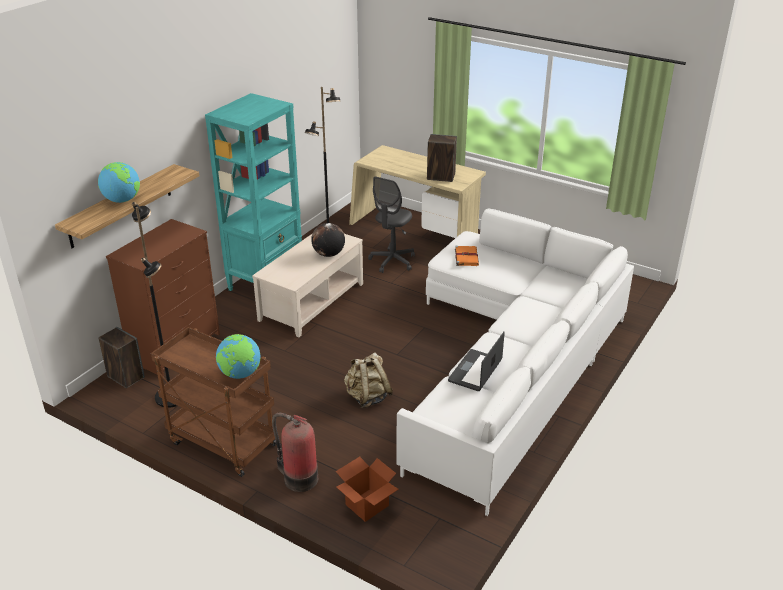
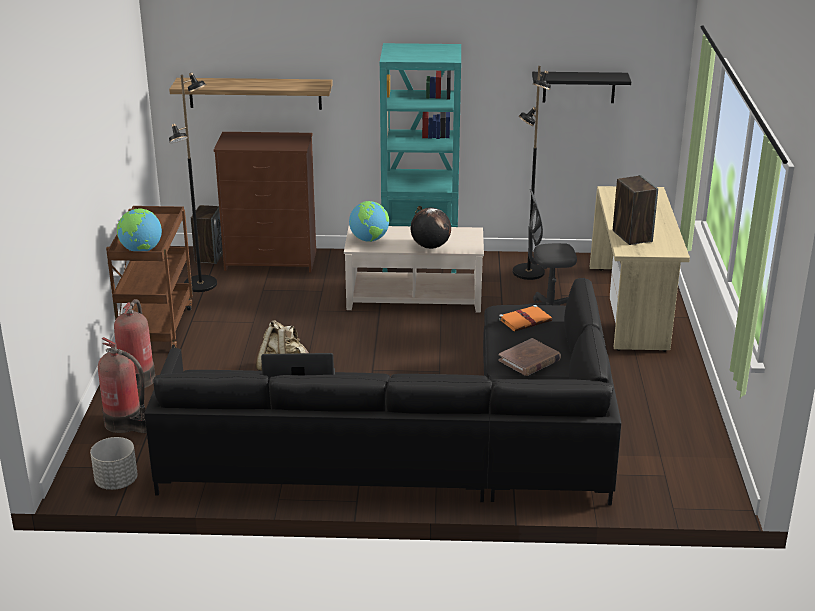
camera: 60 degrees right, 5 degrees down
(122, 200) = (241, 83): globe -> globe (369, 239)
(312, 97) = (579, 87): none -> black shelf
(367, 505) = (126, 423): cardboard box -> fire extinguisher
(453, 534) = (116, 482): none -> grey planter
(512, 363) = (427, 444): white sofa -> black sofa
(518, 273) = (529, 360): none -> brown book

